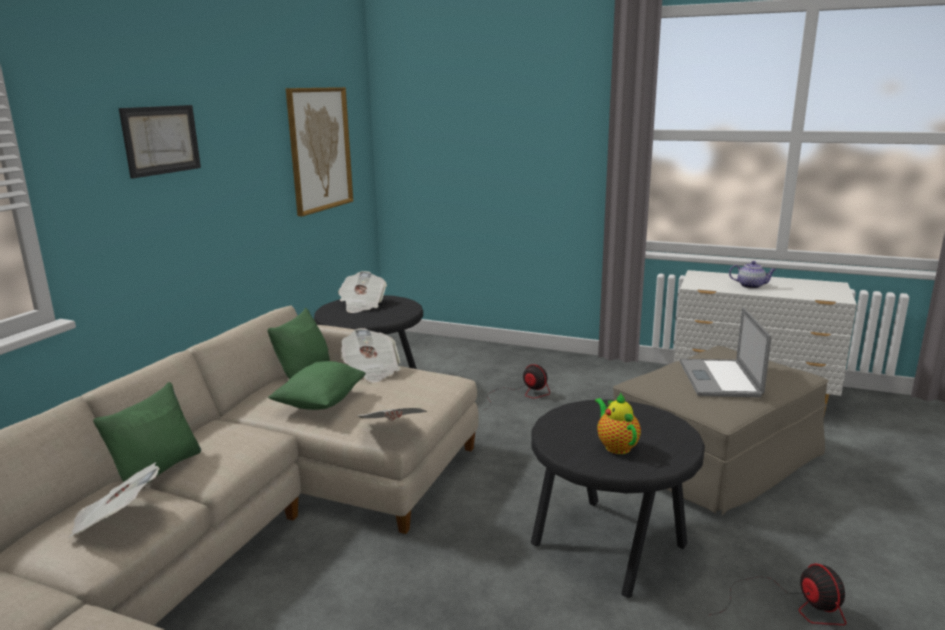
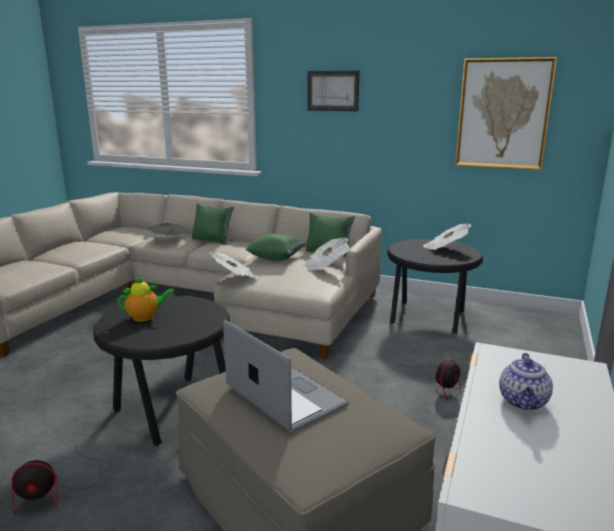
camera: 90 degrees right, 0 degrees up
(719, 378) = (285, 396): laptop -> laptop turned 45 degrees clockwise

